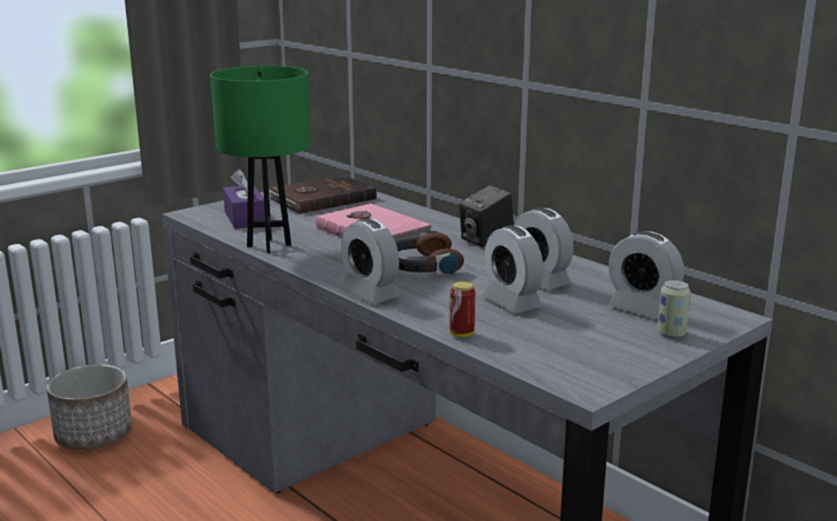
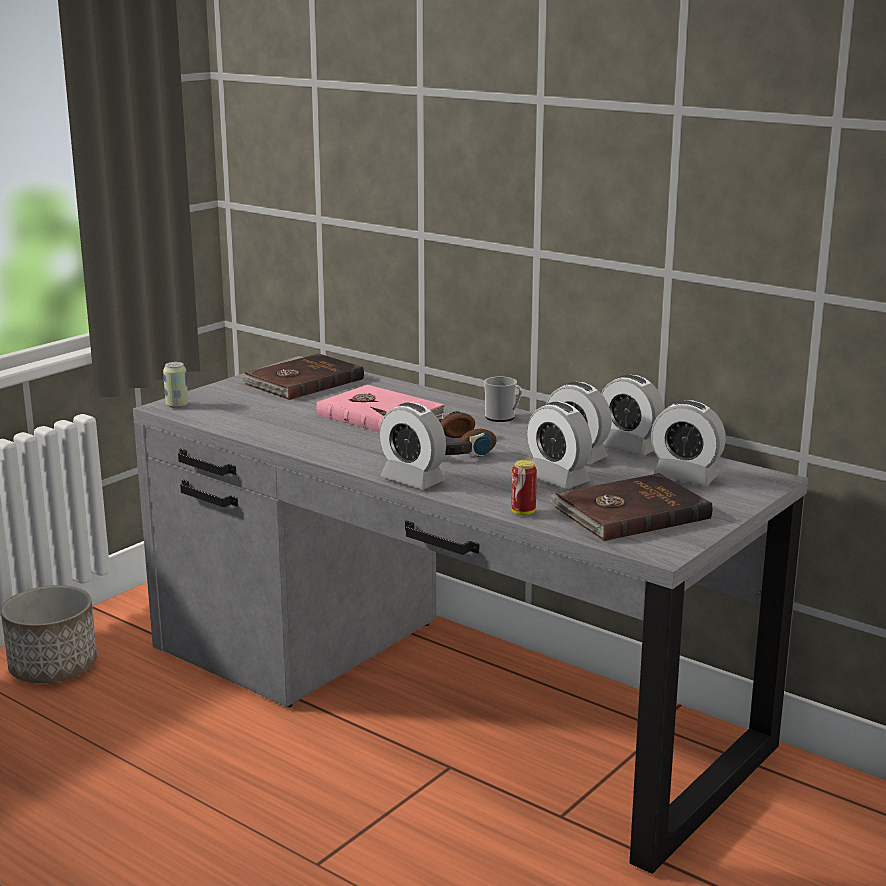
camera: 10 degrees left, 0 degrees up
(245, 218) = (231, 408): purple tissue box -> none
(268, 246) = (276, 437): green table lamp -> none
(486, 240) = (503, 417): camera -> mug
(570, 342) = (629, 512): none -> brown book
(596, 276) = (629, 448): none -> alarm clock
(671, 334) = (720, 498): can -> can (177, 405)

